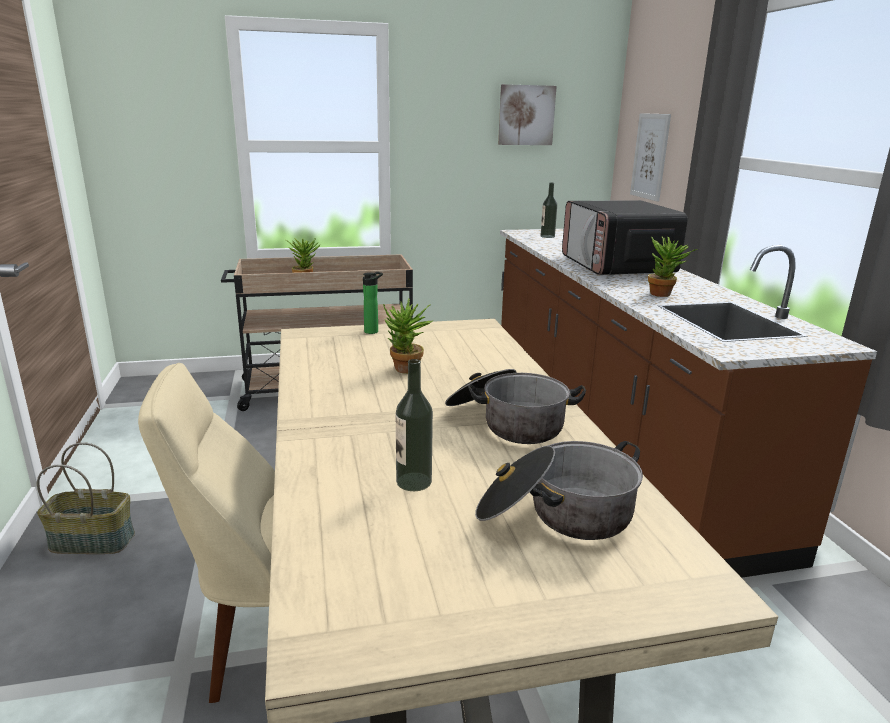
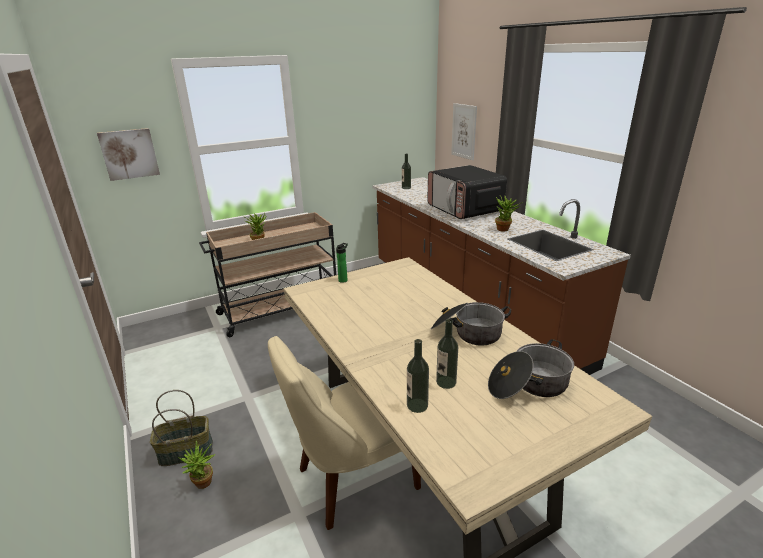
camera: 15 degrees left, 5 degrees up
(337, 504) = (417, 405): none -> bottle
(406, 371) = (386, 307): potted plant -> potted plant (203, 485)
(526, 115) = (381, 108): picture -> picture (129, 154)

